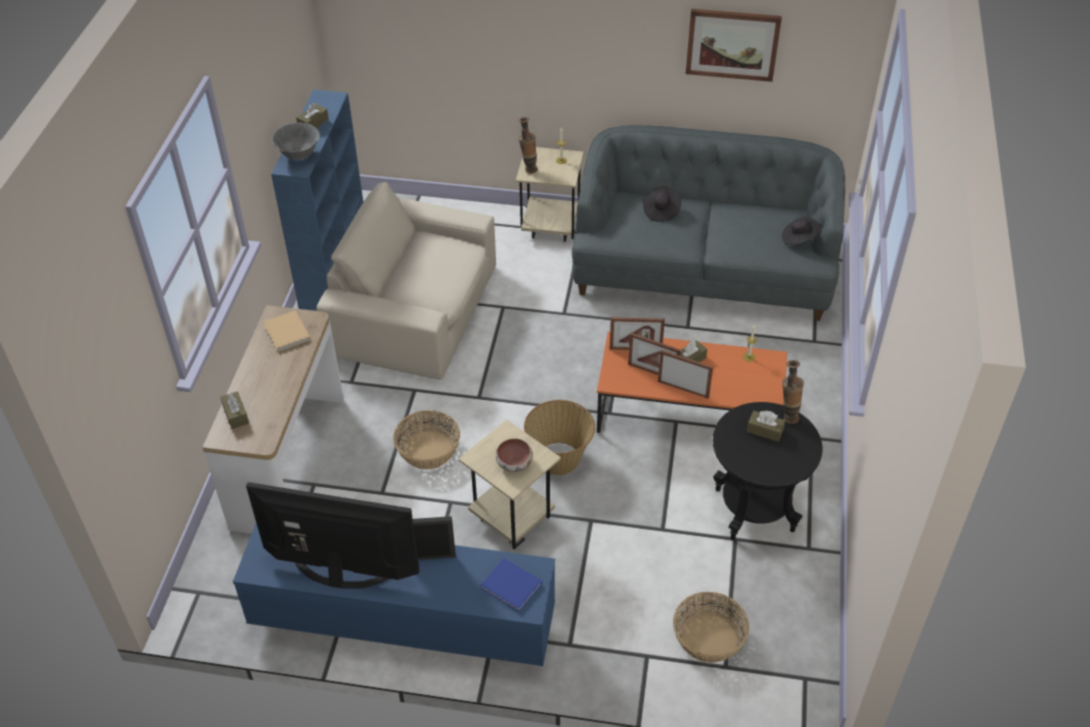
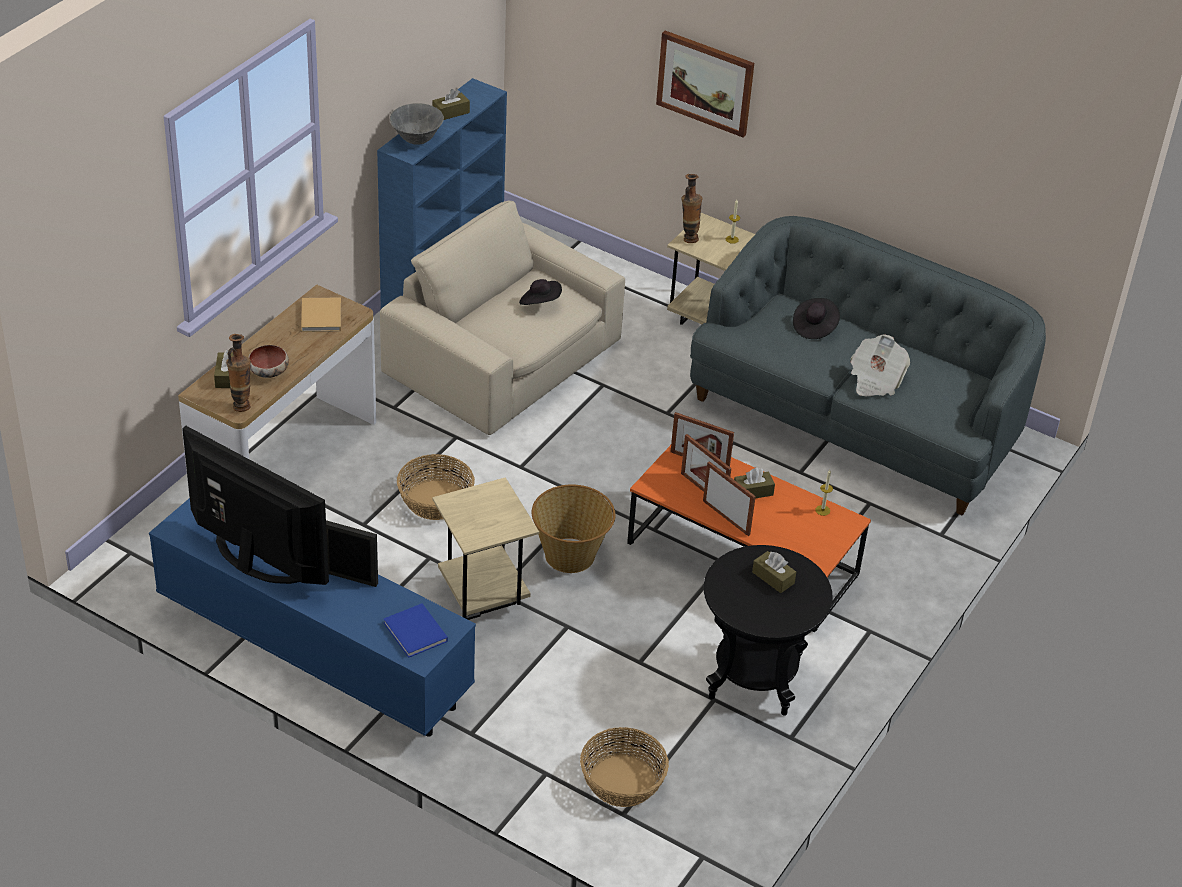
camera: 20 degrees right, 5 degrees down
(514, 463) = (487, 521): bowl -> bowl (269, 372)
(730, 238) = (875, 380): none -> newspaper
(732, 44) = (942, 152): picture -> picture (705, 82)
(787, 416) = (808, 572): vase -> vase (241, 404)
(799, 238) = (958, 405): black hat -> black hat (540, 303)

